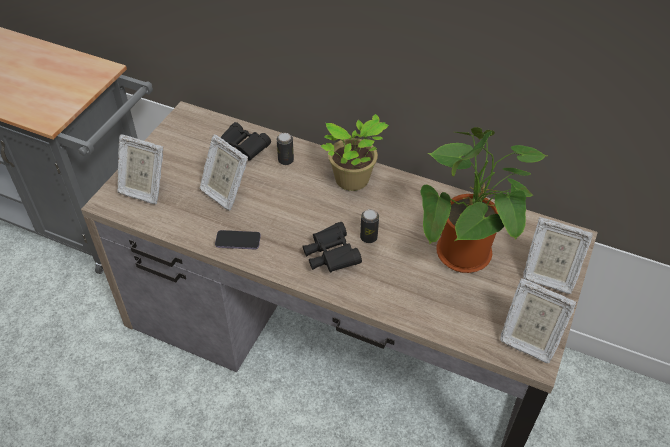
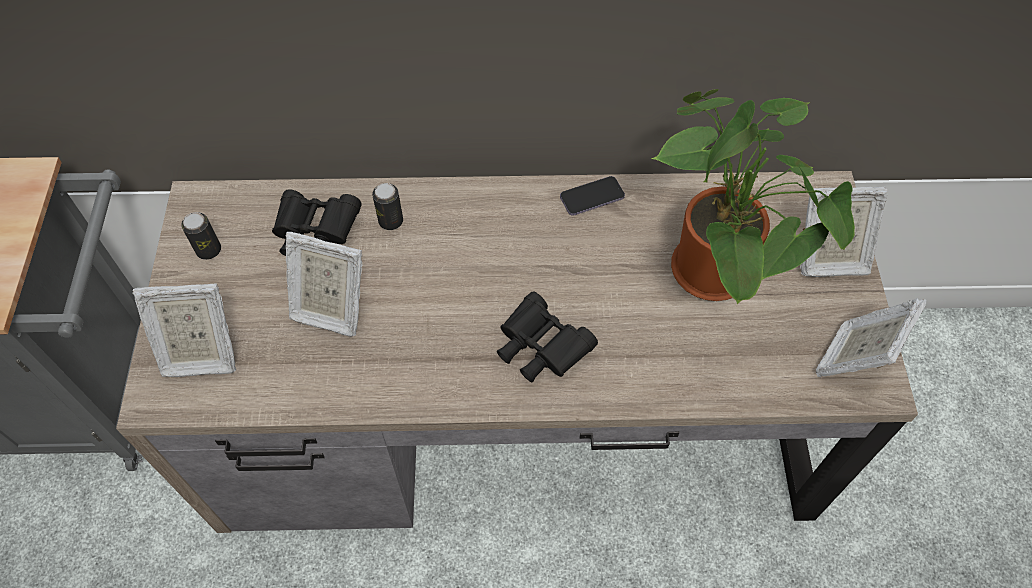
camera: 25 degrees left, 10 degrees up
(238, 241) = (395, 379): phone -> phone (592, 197)
(353, 181) = (505, 217): potted plant -> none
(368, 237) = (574, 297): can -> can (209, 250)
(528, 339) = (854, 360): picture frame -> picture frame turned 120 degrees clockwise

